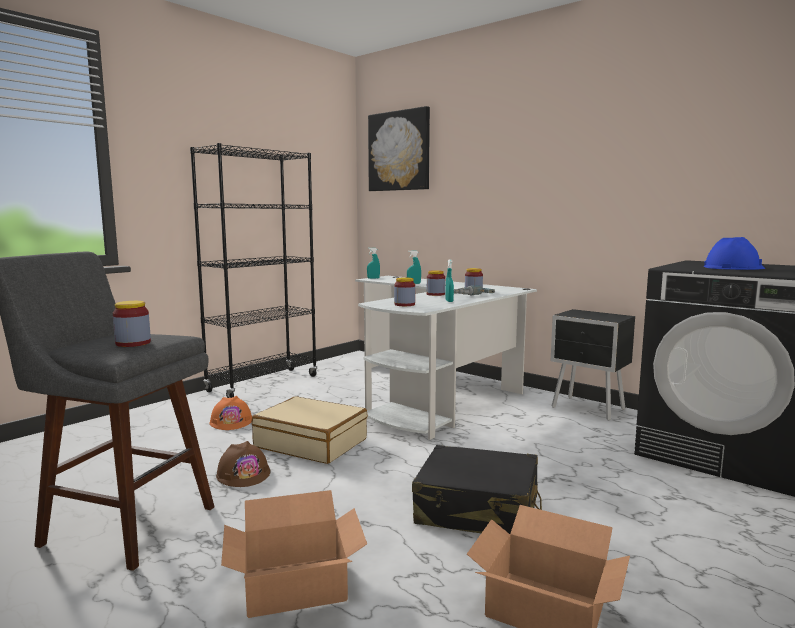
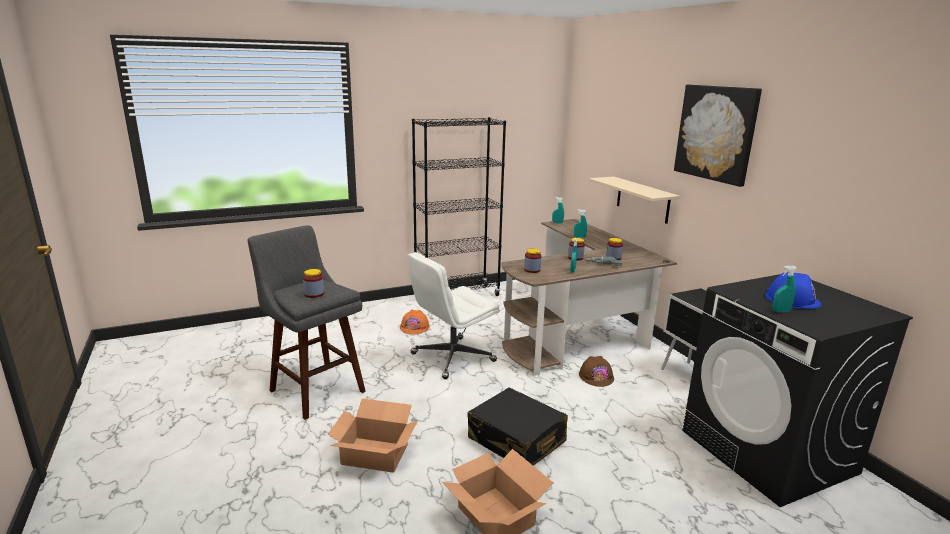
camera: 25 degrees right, 10 degrees up
(243, 474) = (395, 372): brown hard hat -> brown hard hat (596, 376)
(311, 443) = (452, 358): beige suitcase -> white office chair
(399, 151) = (594, 112): picture -> picture (716, 133)
(437, 391) = (579, 331): white desk -> brown desk
(478, 232) = (642, 199): none -> beige shelf
(745, 272) = (781, 311): none -> turquoise spray bottle

